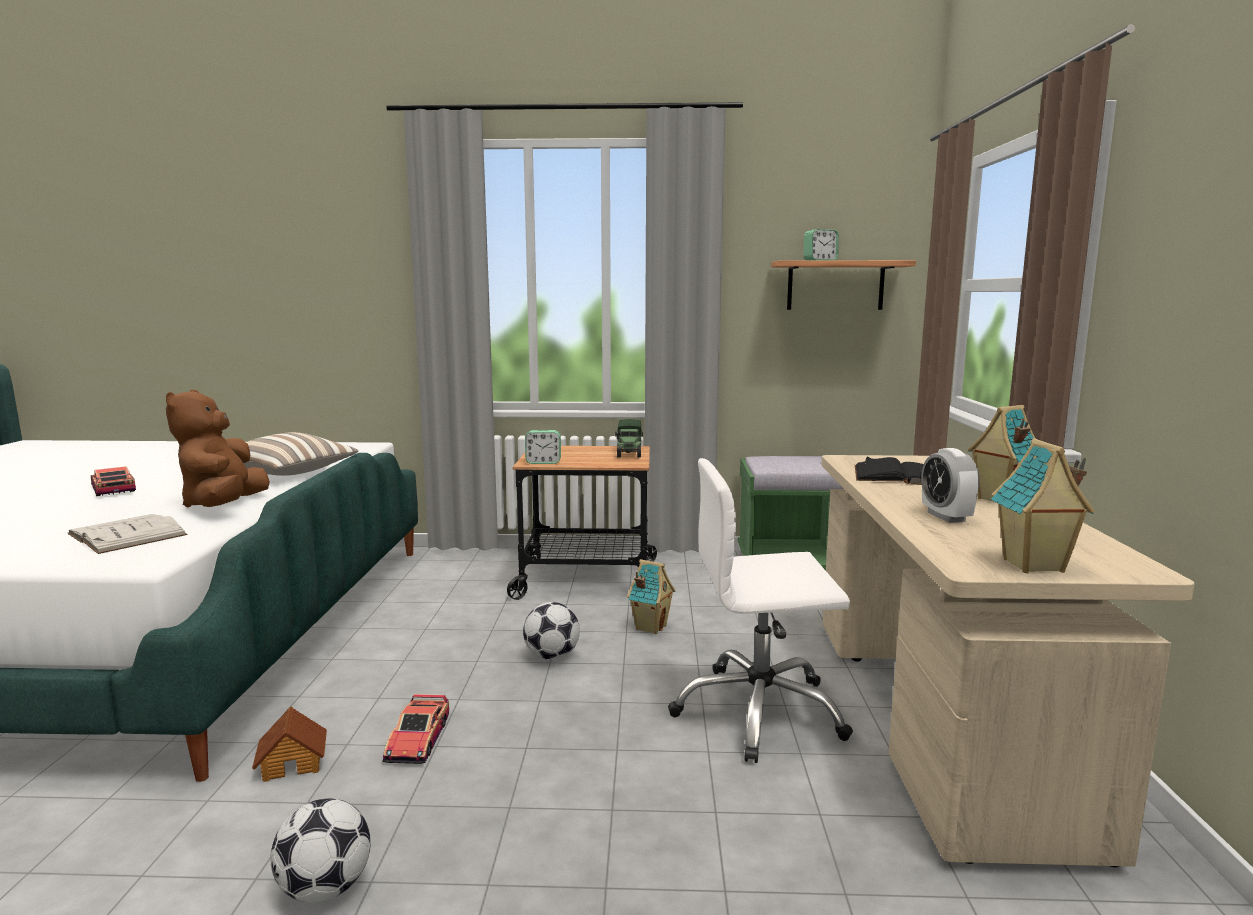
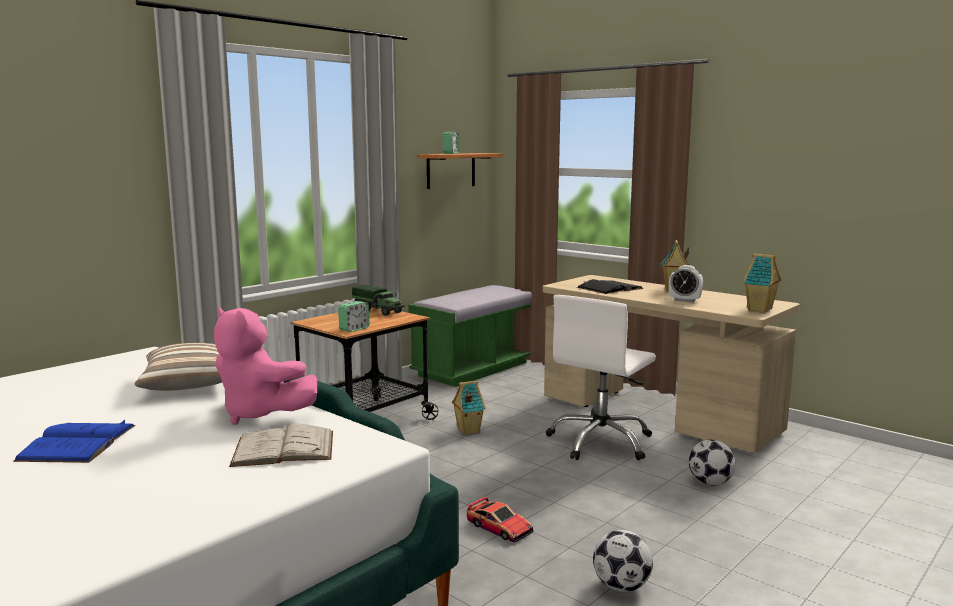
camera: 50 degrees left, 0 degrees up
(113, 489) = (78, 443): toy car -> blue book
(224, 506) = (260, 414): brown plush toy -> pink plush toy
(293, 762) = (469, 571): toy house -> none
(552, 656) = (457, 465): football -> football (710, 483)

